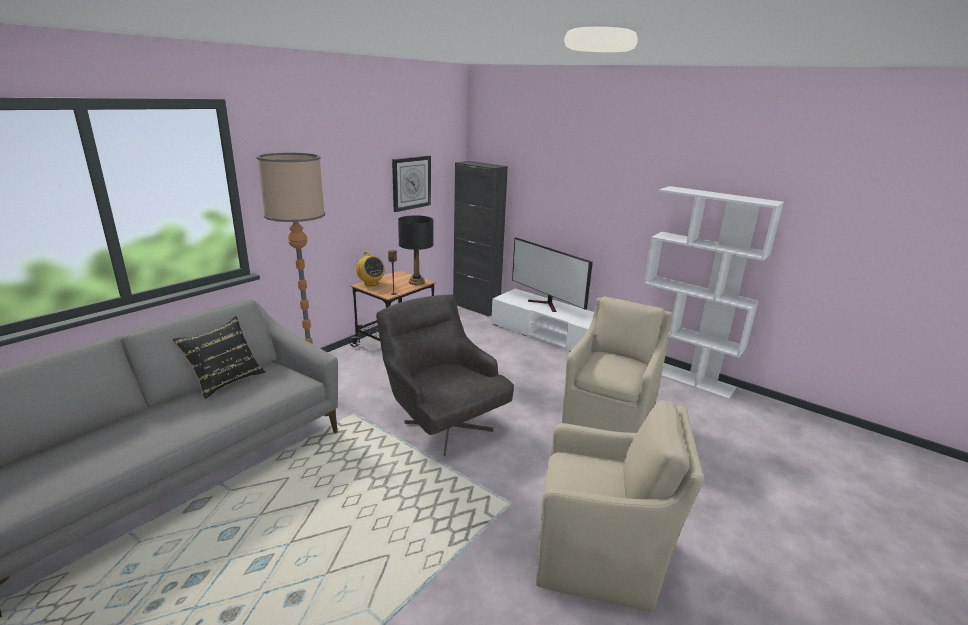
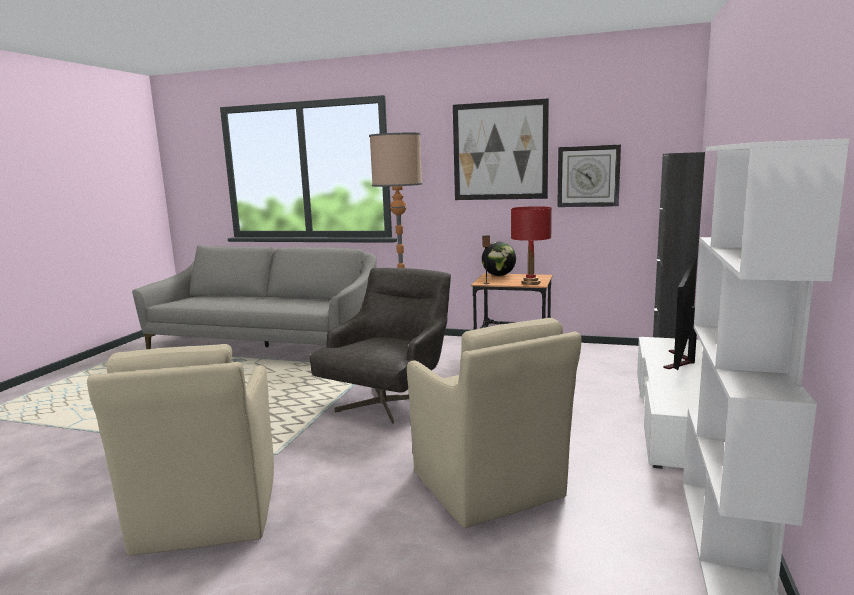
camera: 70 degrees right, 10 degrees down
(226, 380) = (309, 298): black pillow -> none
(349, 165) = (500, 151): none -> picture
(371, 283) = (499, 275): radio -> globe
(416, 282) = (530, 283): black table lamp -> red table lamp
(609, 418) = (488, 487): beige armchair -> beige armchair turned 60 degrees clockwise

